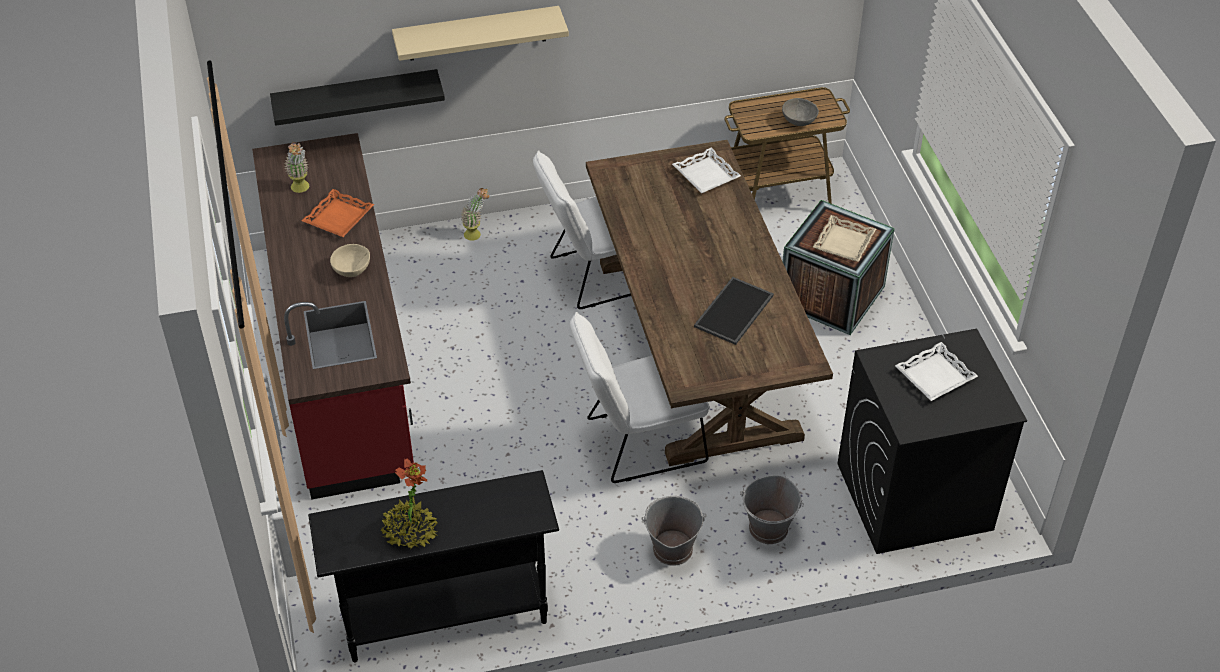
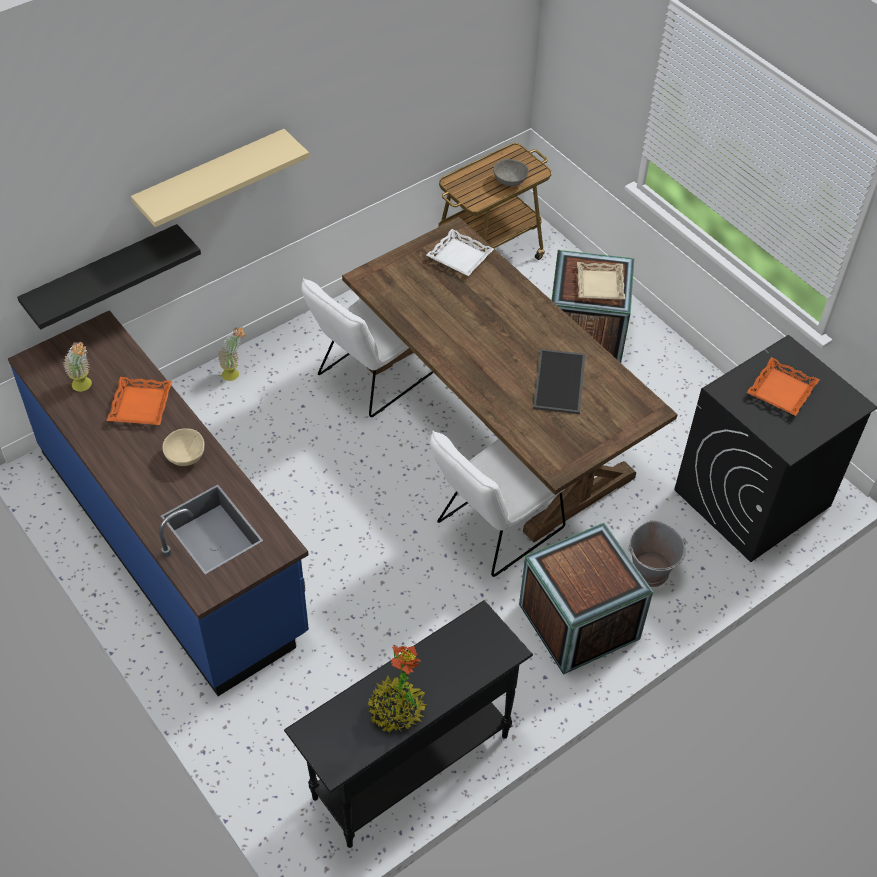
camera: 25 degrees left, 5 degrees up
(343, 358) = (171, 540): red counter -> blue counter
(672, 549) = (579, 621): grey bucket -> crate
(935, 376) = (782, 391): white tray -> orange tray

